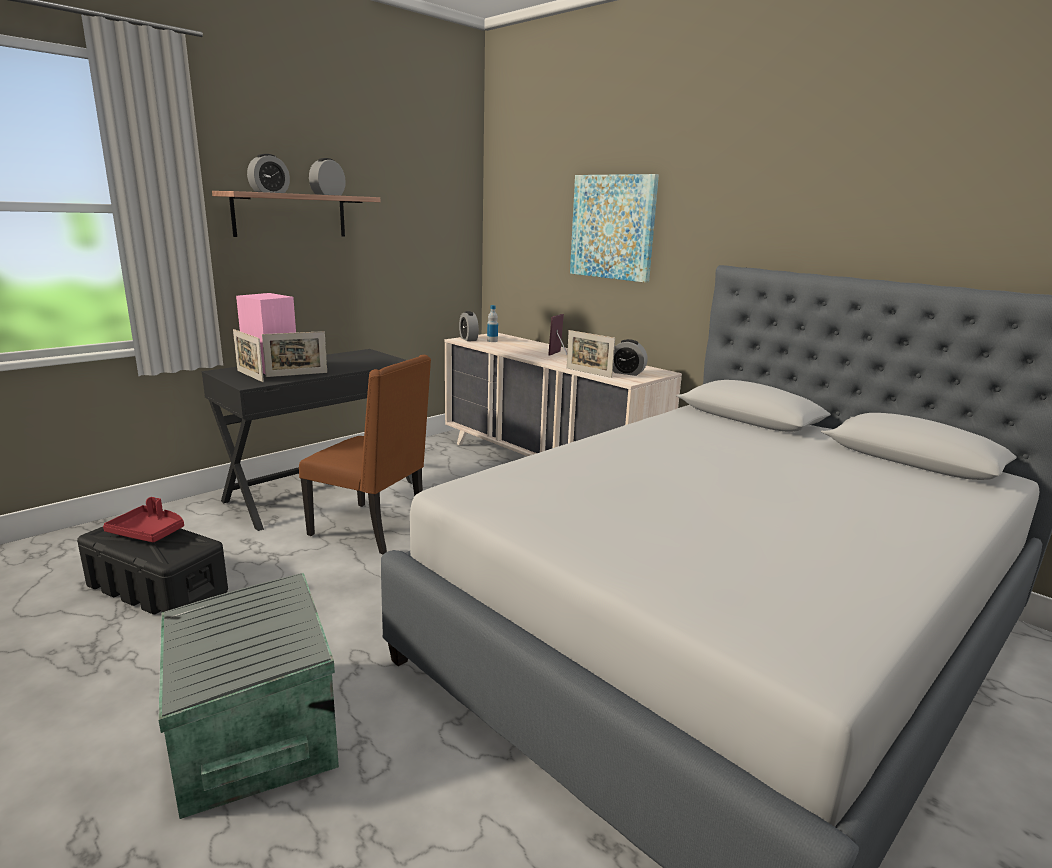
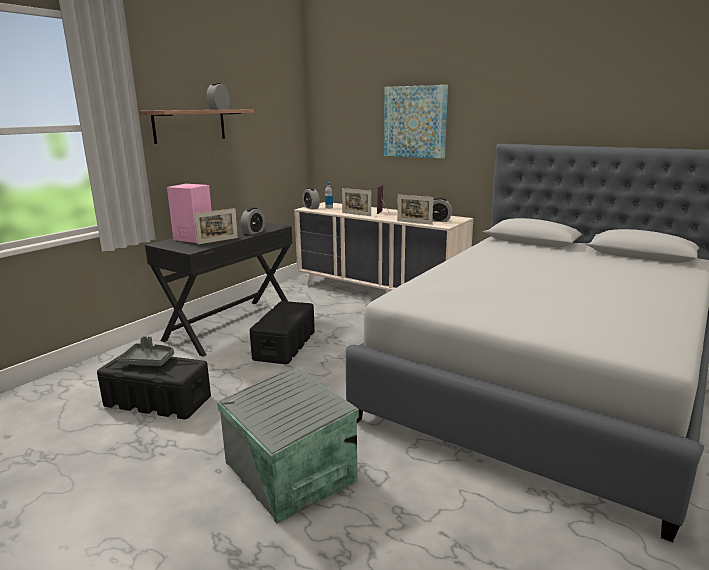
camera: 10 degrees left, 0 degrees up
(149, 532) = (148, 361): red tray -> grey tray
(250, 376) = (185, 245): picture frame -> picture frame (356, 214)
(270, 192) = (181, 109): alarm clock -> alarm clock (253, 232)
(372, 529) = (284, 346): brown chair -> black storage box

